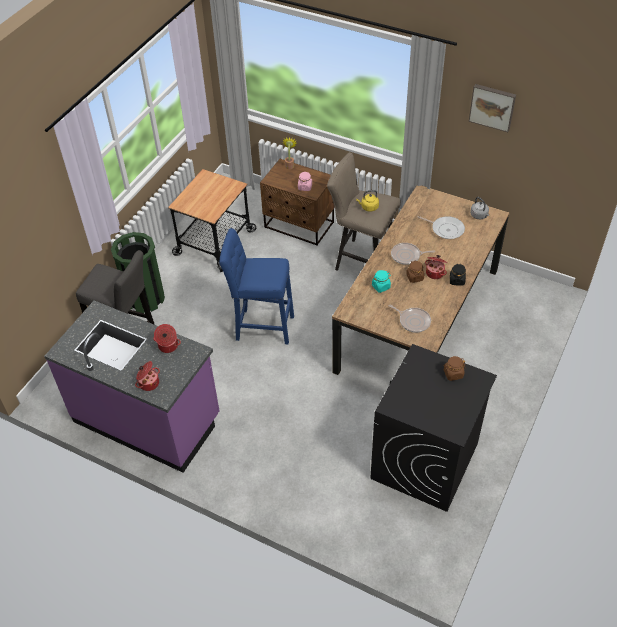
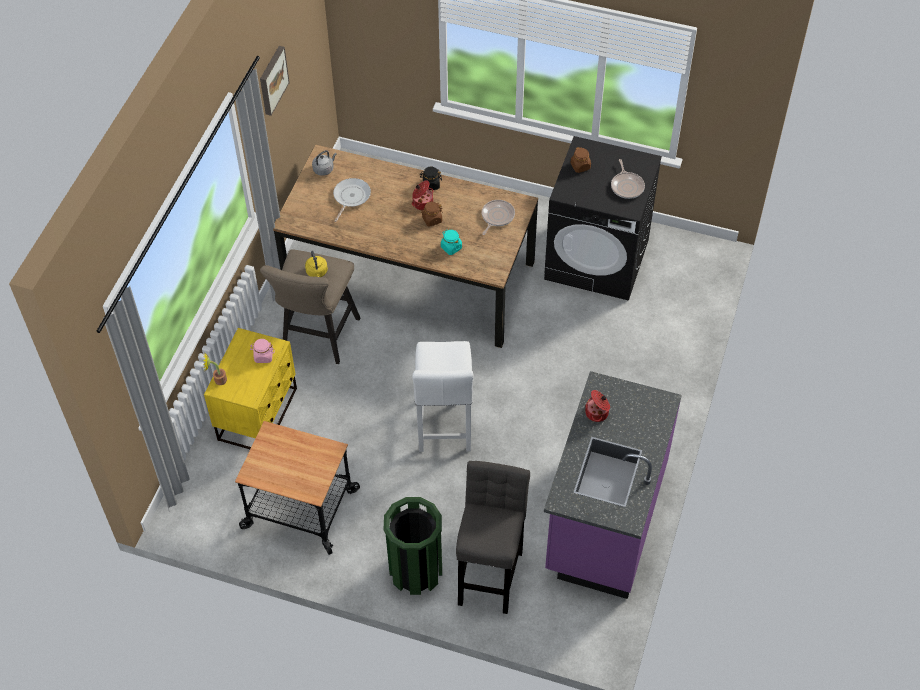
camera: 100 degrees left, 5 degrees up
(148, 383) = (652, 419): cooking pot -> none
(261, 326) = (444, 427): blue stool -> white stool
(299, 225) = (259, 414): brown nightstand -> yellow nightstand
(407, 256) = (399, 228): frying pan -> frying pan (627, 186)

